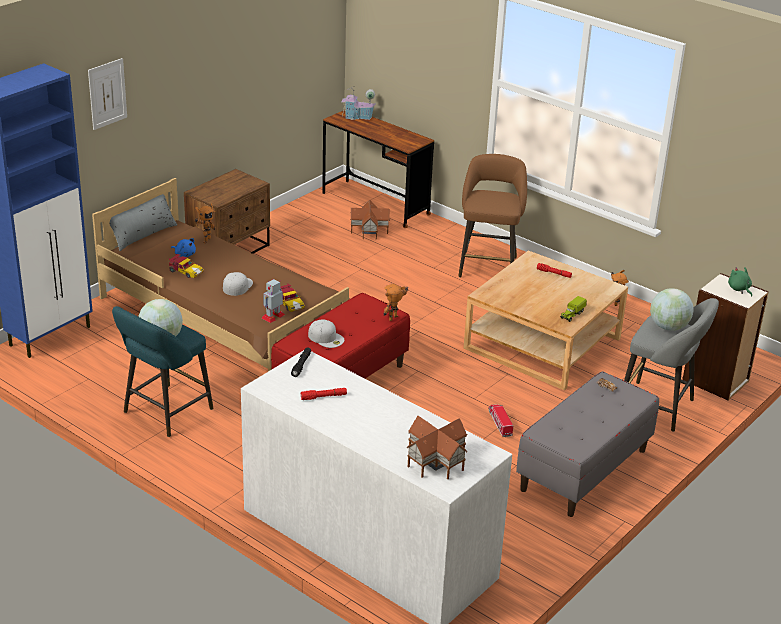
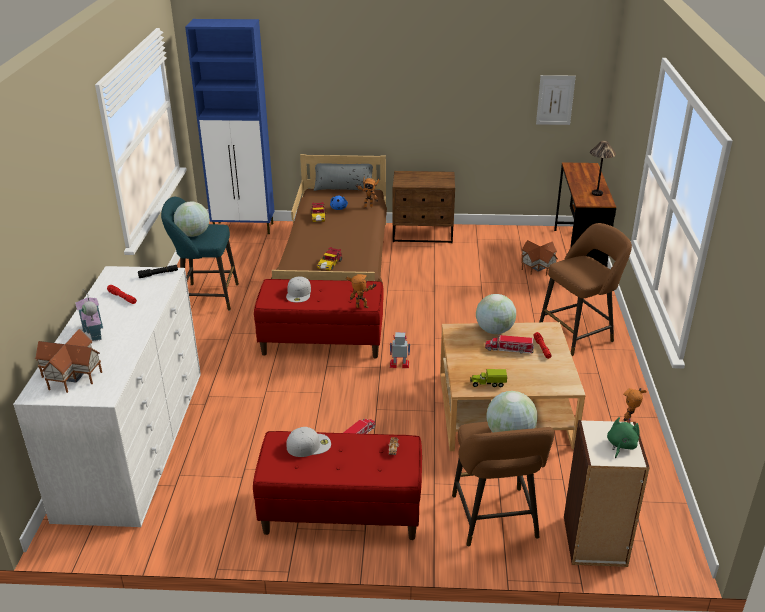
camera: 55 degrees right, 0 degrees up
(107, 94) = (323, 63): picture -> picture (555, 100)
(237, 286) = (326, 239): white cap -> white cap (309, 445)
(273, 316) = (305, 265): toy robot -> toy robot (399, 364)
(357, 117) = (590, 170): toy house -> toy house (93, 331)
(401, 135) = (597, 193): none -> table lamp
(506, 280) = (494, 330): none -> globe
(539, 286) = (509, 349): none -> toy truck
(584, 470) = (341, 513): grey bench -> red bench
(659, 408) = (495, 521): grey stool -> brown stool

